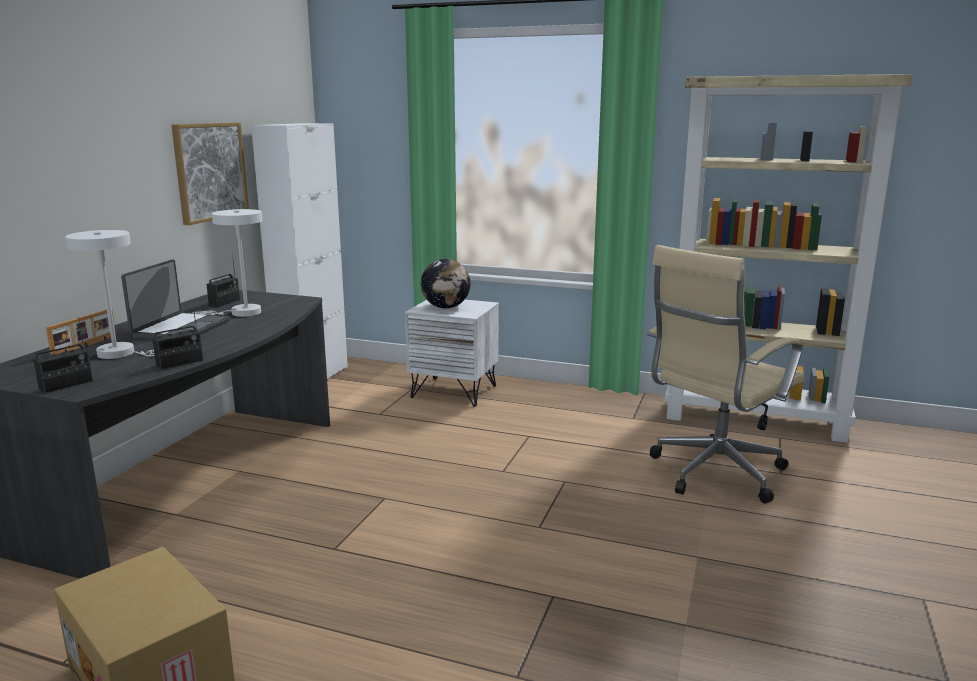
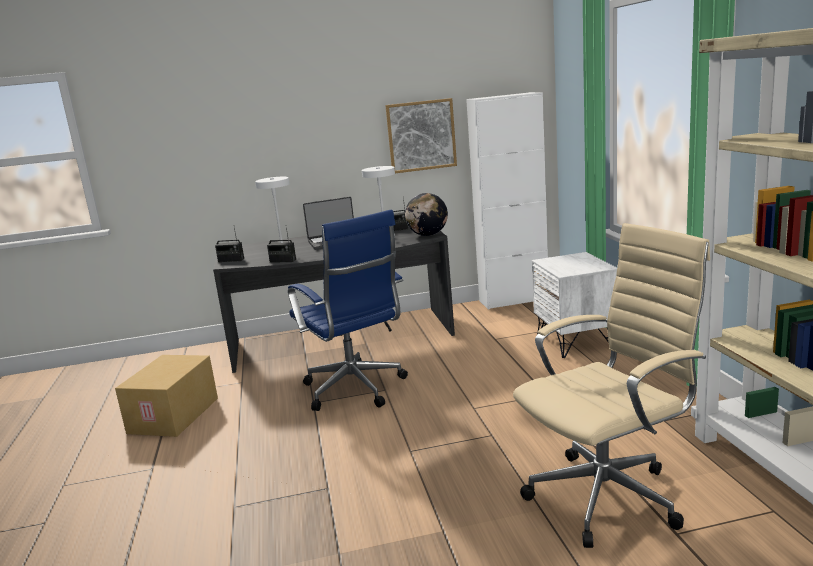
camera: 60 degrees right, 0 degrees up
(85, 346) = (286, 242): picture frame -> none
(354, 513) = (356, 390): none -> blue office chair
(446, 307) = (566, 263): globe -> globe (428, 235)
(713, 474) = (609, 495): beige office chair -> beige office chair turned 135 degrees clockwise

